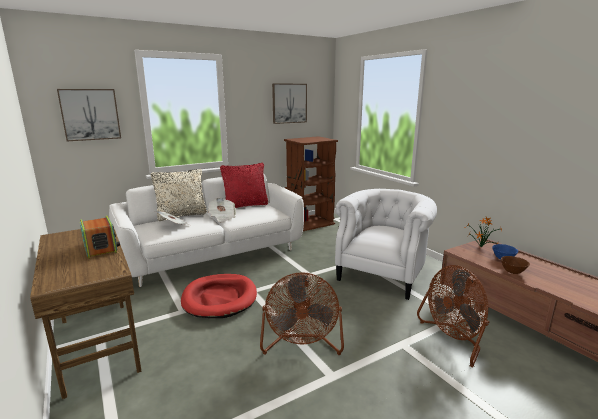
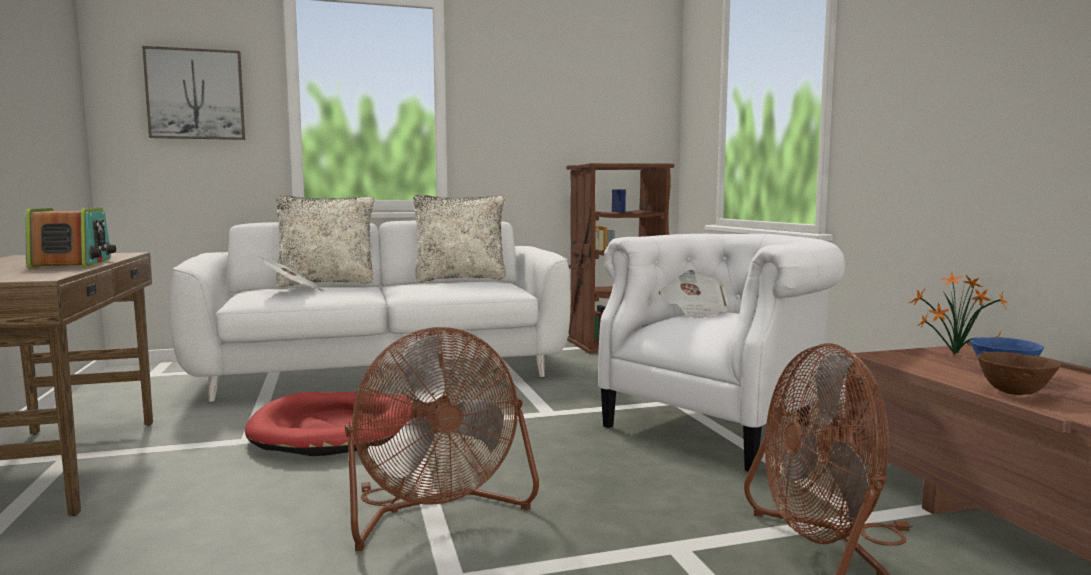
camera: 15 degrees right, 10 degrees down
(222, 217) = (397, 288): newspaper -> newspaper (692, 312)
(246, 206) = (461, 280): red pillow -> beige pillow
(289, 103) = (580, 96): picture -> none
(299, 343) = (429, 515): brown fan -> brown fan turned 45 degrees counterclockwise

